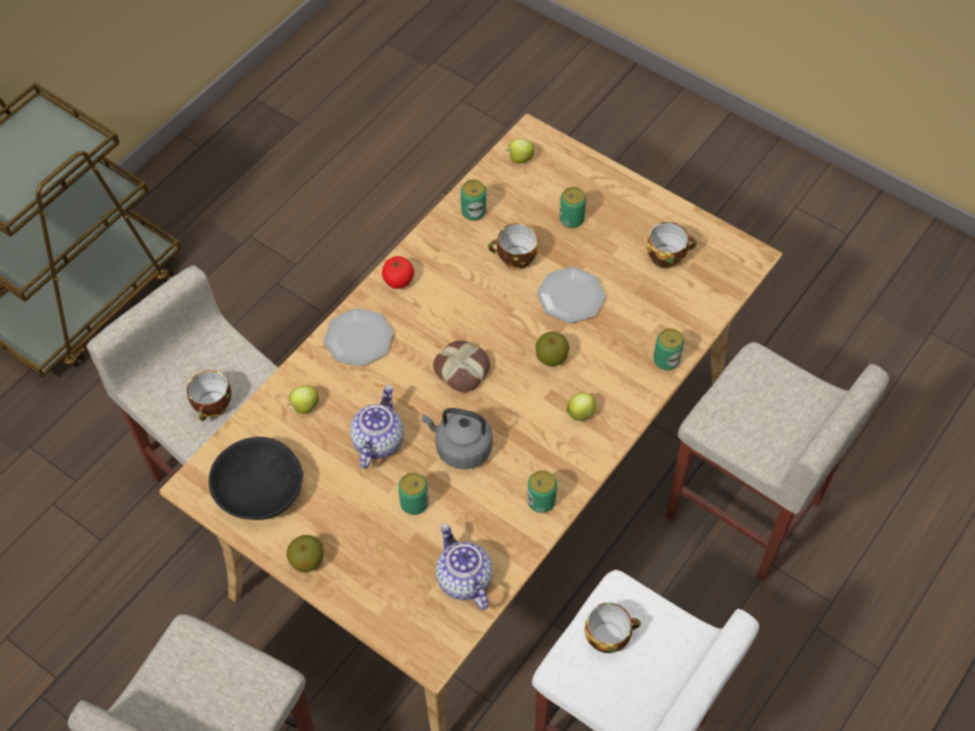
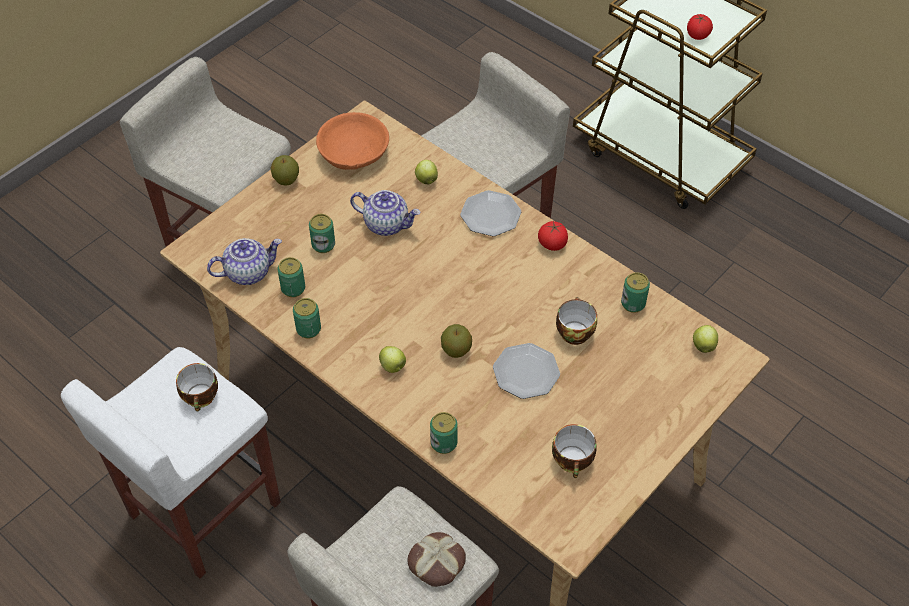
camera: 95 degrees right, 5 degrees down
(63, 151) = (697, 35): none -> tomato
(213, 407) = (460, 153): cup -> none
(259, 490) = (354, 153): black bowl -> orange bowl
(460, 448) = (370, 277): grey kettle -> none
(462, 369) = (451, 284): bread -> bread (437, 563)
(571, 219) = (623, 382): can -> can (293, 288)

